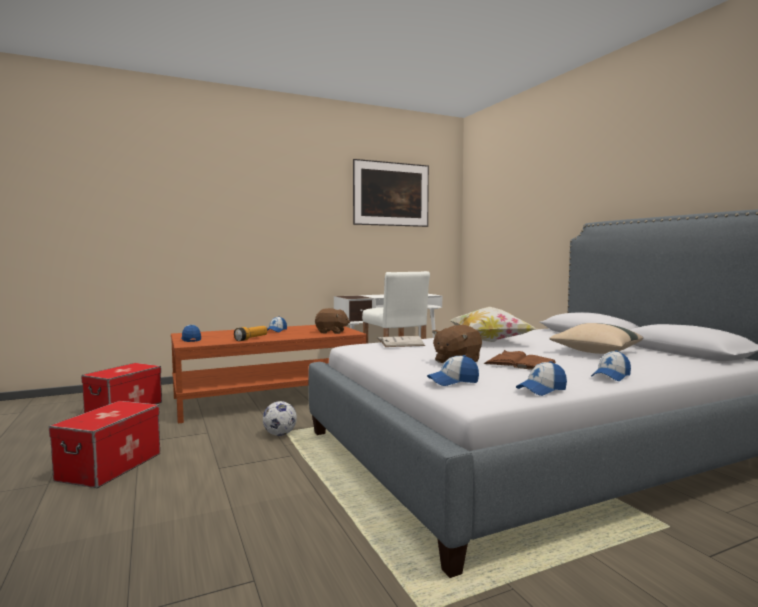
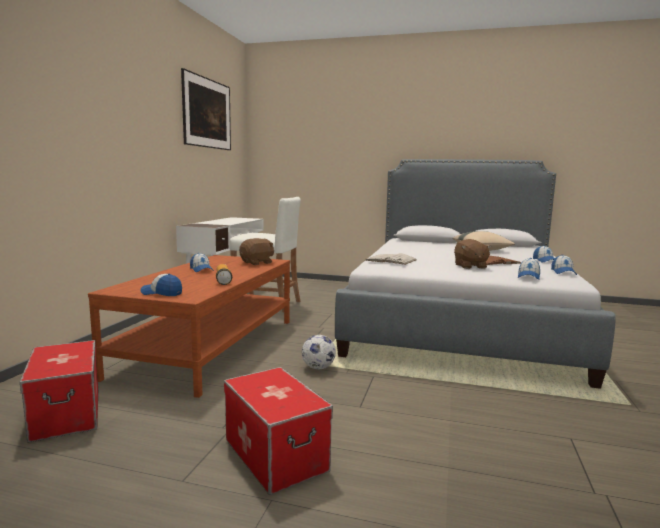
camera: 50 degrees left, 5 degrees up
(489, 341) = (418, 252): pillow -> none

